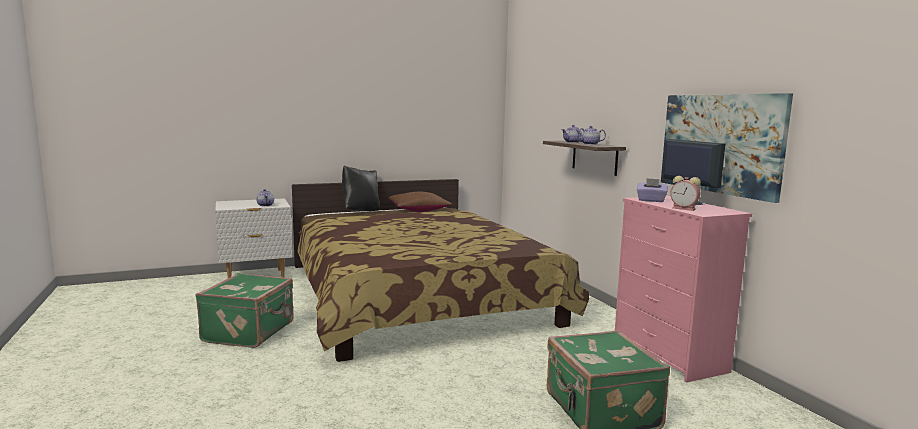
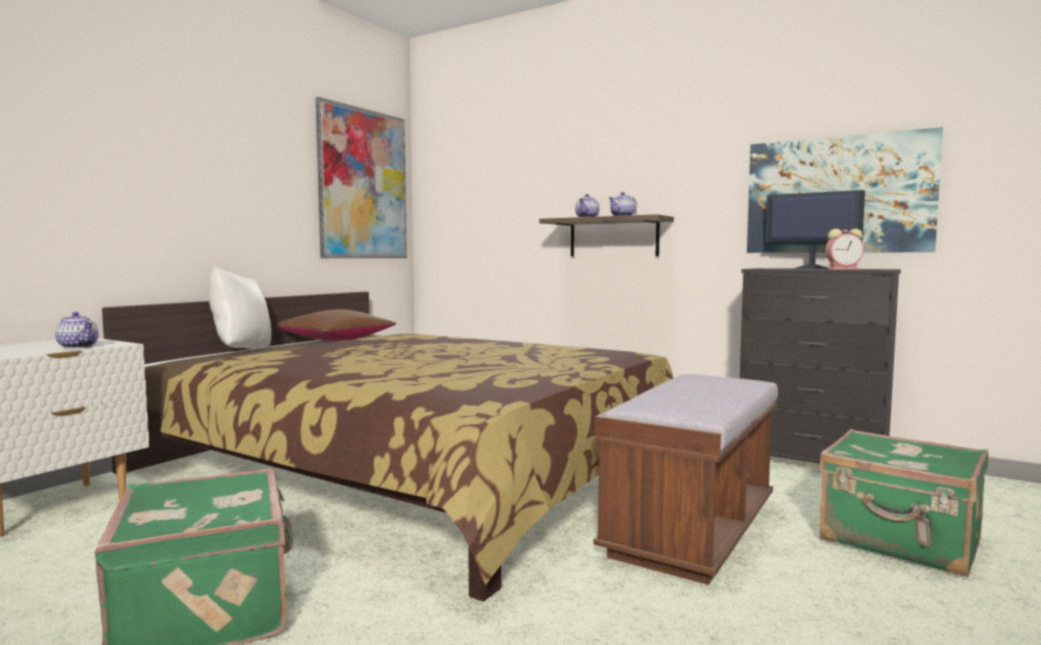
camera: 35 degrees left, 5 degrees down
(360, 211) = (241, 350): black pillow -> white pillow
(461, 108) = (363, 184): none -> picture
(488, 366) = (691, 530): none -> brown bench
(651, 200) = (777, 268): purple tissue box -> none
(668, 355) = (813, 461): pink dresser -> black dresser

